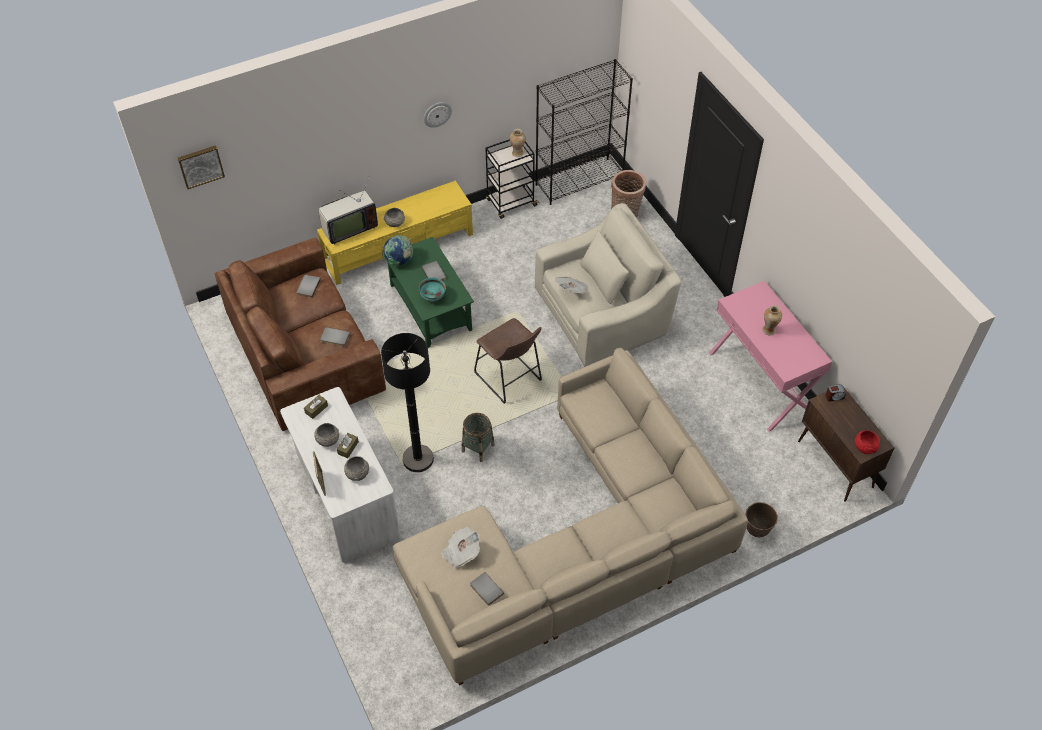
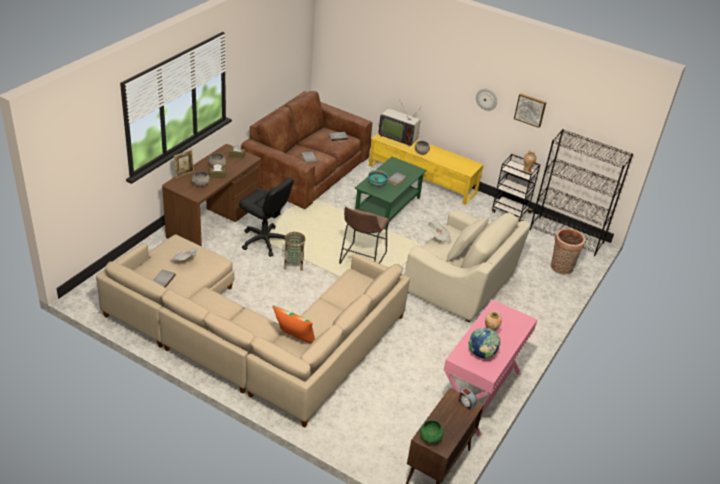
camera: 55 degrees right, 15 degrees down
(200, 166) = (337, 25): picture -> picture (530, 109)
(345, 497) = (214, 222): white desk -> brown desk
(399, 261) = (392, 163): globe -> globe (481, 354)
(418, 459) = (264, 241): black floor lamp -> black office chair
(654, 500) = (294, 340): none -> pillow
(757, 530) = (334, 435): planter -> none
(865, 447) = (430, 438): red bowl -> green bowl

